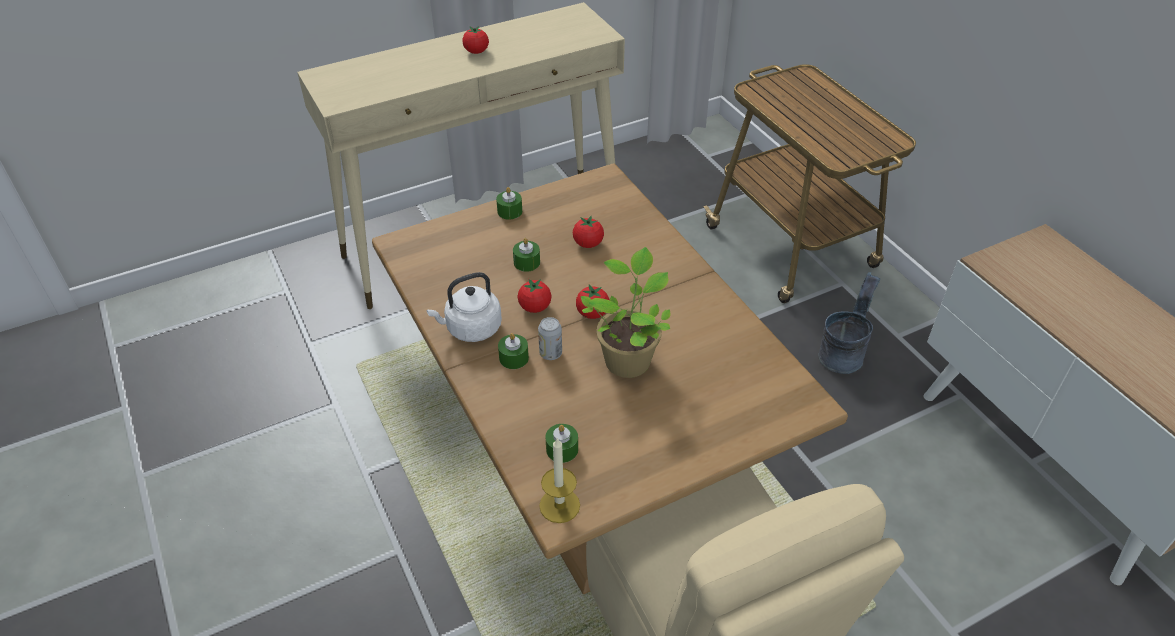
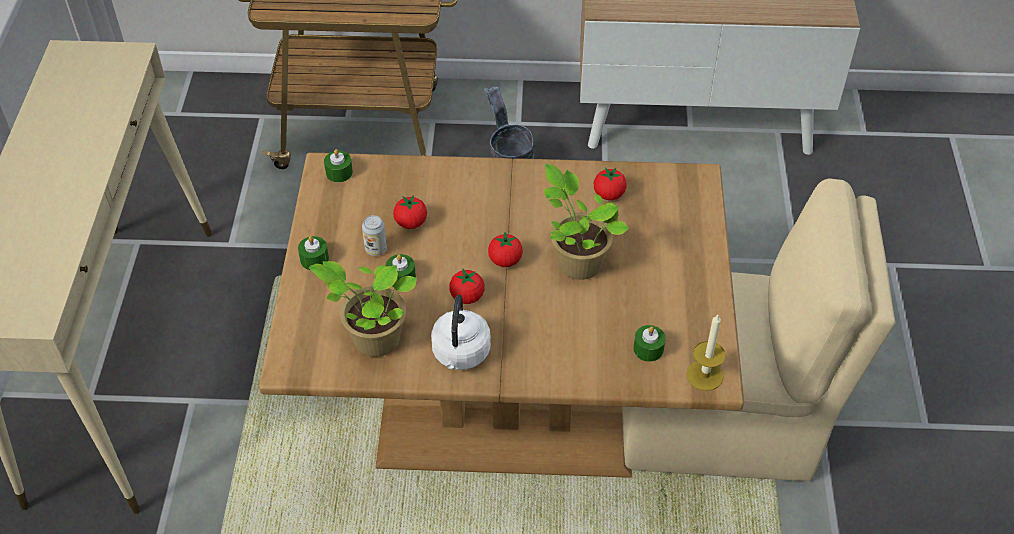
camera: 60 degrees left, 5 degrees up
(452, 274) = (372, 339): none -> potted plant
(476, 51) = (56, 161): tomato -> tomato (609, 194)
(514, 358) = (521, 338): green candle -> green candle (339, 172)
(550, 353) = (534, 310): can -> can (376, 249)

